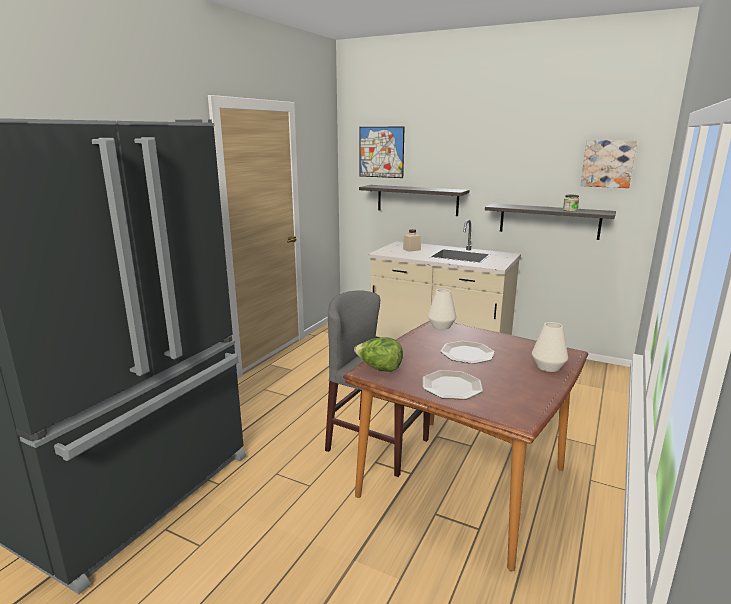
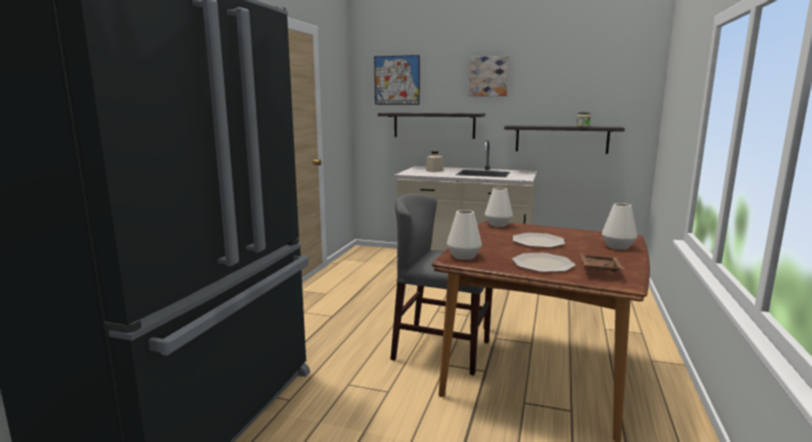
camera: 10 degrees left, 5 degrees down
(379, 368) = (464, 256): lettuce -> white vase
(504, 399) = (598, 270): none -> brown tray
(608, 163) = (612, 84): picture -> picture (488, 76)

